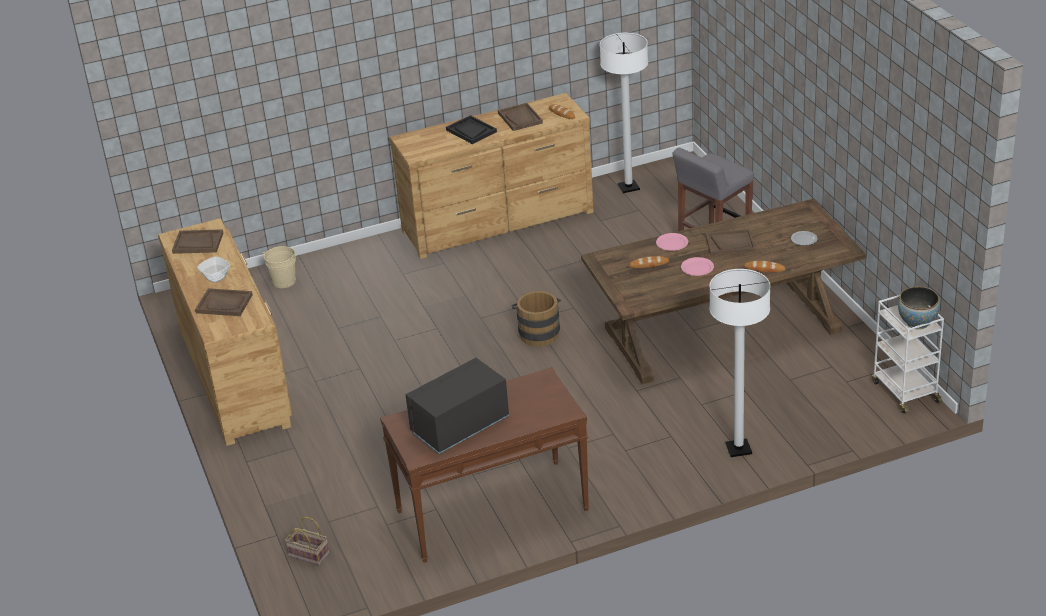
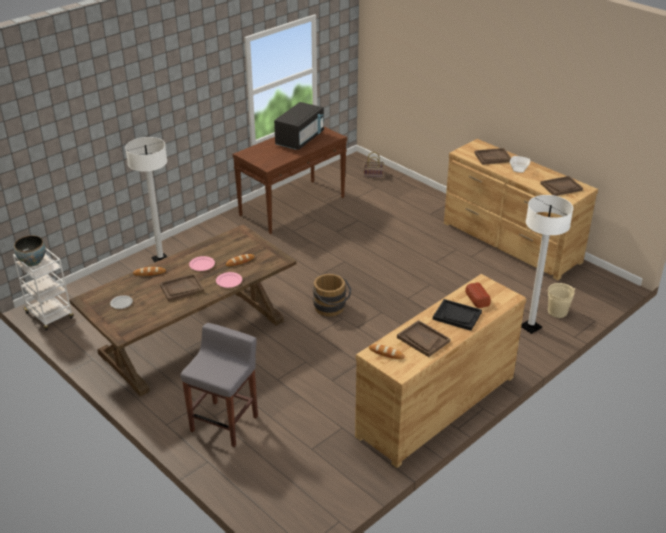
camera: 155 degrees right, 0 degrees up
(437, 141) = (477, 299): none -> bread
(628, 187) = (336, 479): white floor lamp -> white floor lamp (530, 327)

